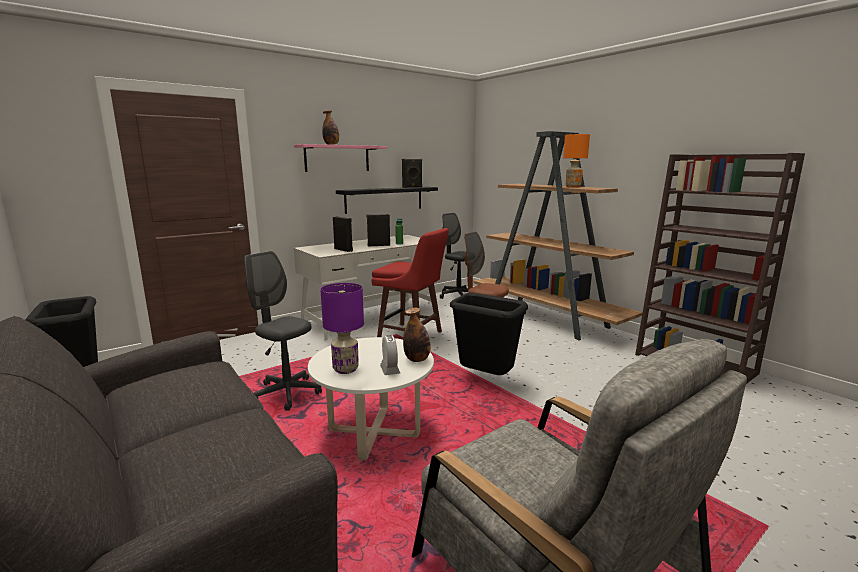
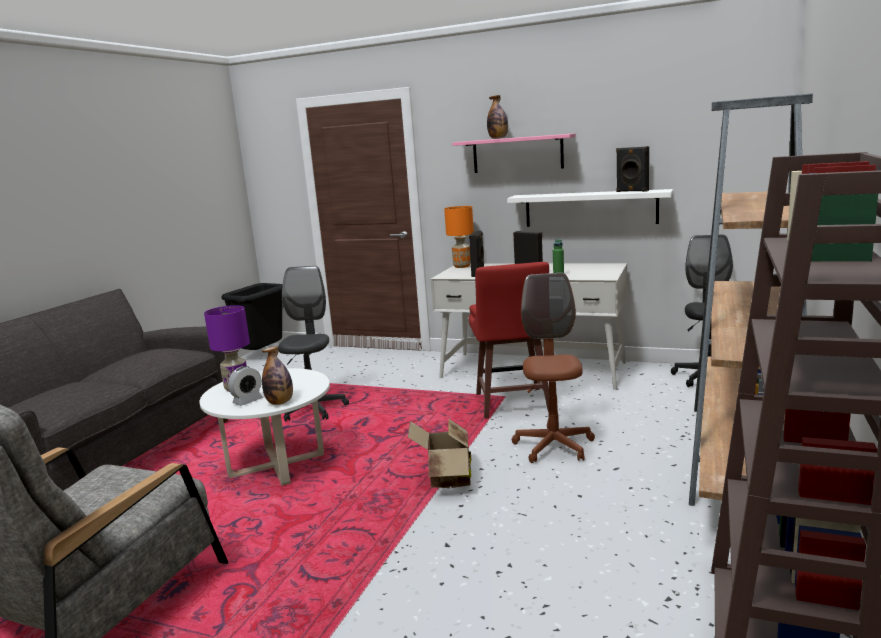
camera: 60 degrees right, 0 degrees up
(384, 199) = (590, 208): black shelf -> white shelf
(486, 380) = (446, 479): black trash can -> cardboard box
(573, 187) = (755, 209): orange table lamp -> orange table lamp (462, 266)

